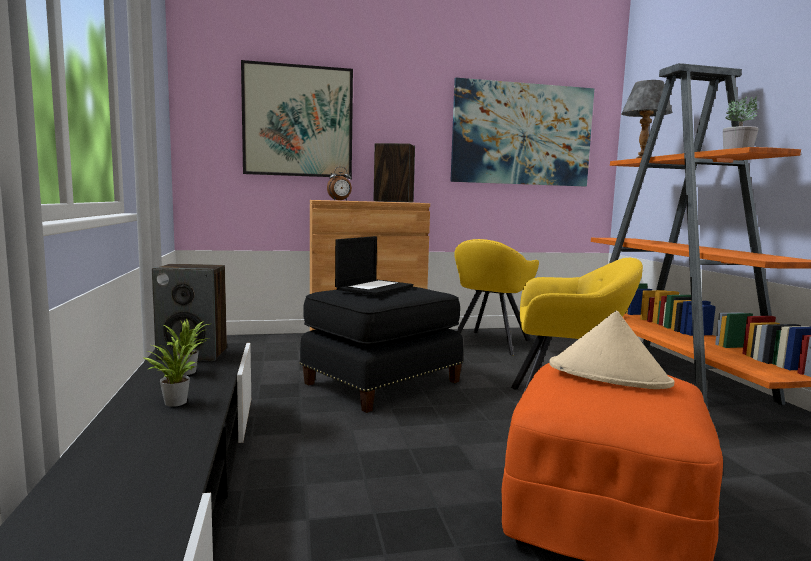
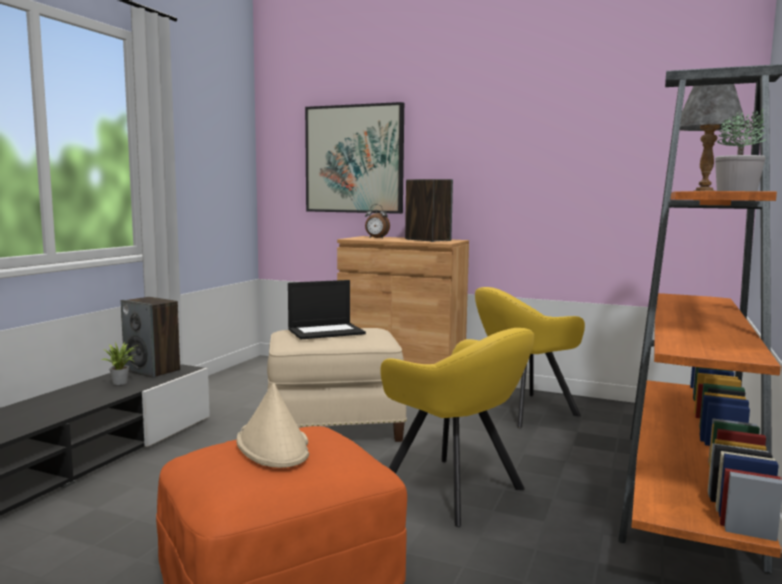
camera: 35 degrees right, 0 degrees up
(174, 401) = (69, 401): potted plant -> none
(381, 382) = (334, 425): black ottoman -> beige ottoman
(522, 134) = (603, 156): picture -> none

